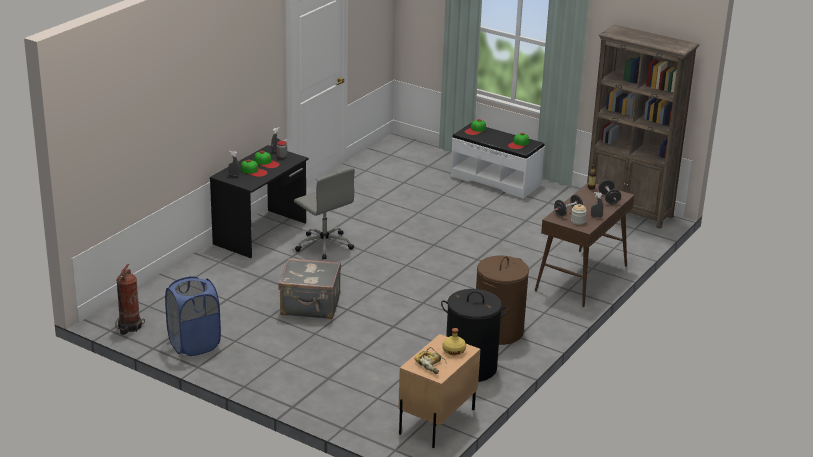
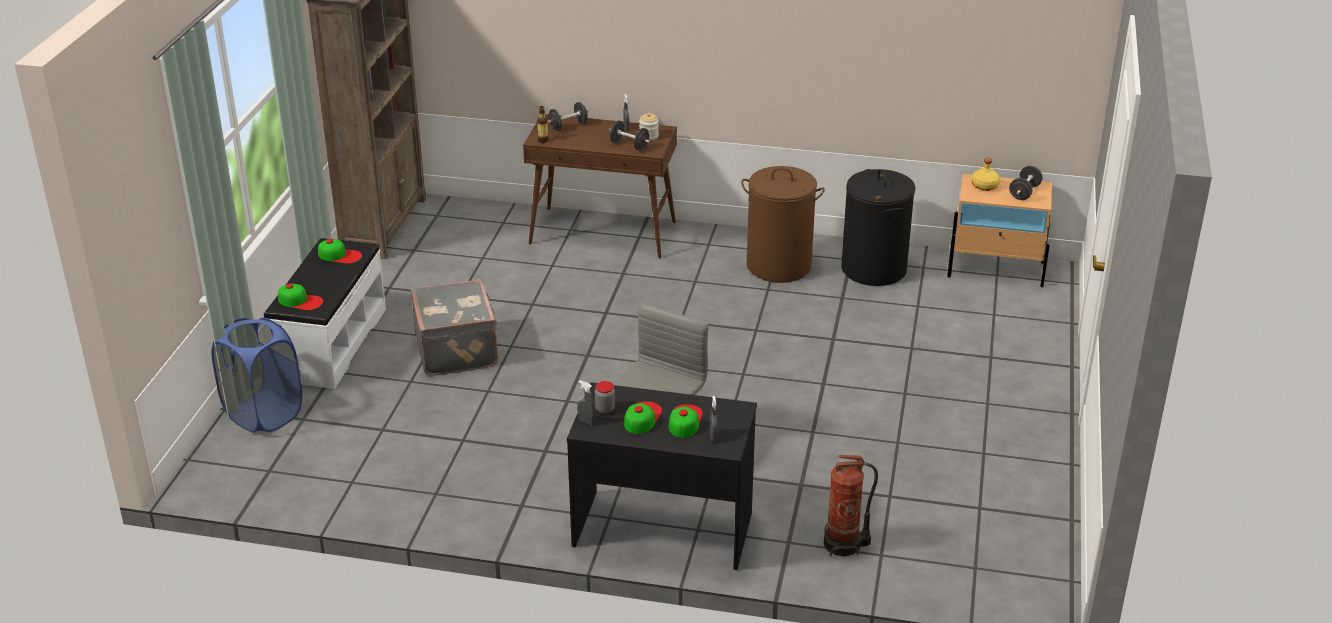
camera: 110 degrees left, 5 degrees up
(129, 327) = (1045, 565): fire extinguisher -> fire extinguisher (844, 545)
(194, 344) = (1026, 485): blue laundry basket -> blue laundry basket (263, 414)
(310, 306) = (842, 415): grey suitcase -> grey suitcase (458, 350)
(432, 364) = (1024, 192): power drill -> black dumbbell

